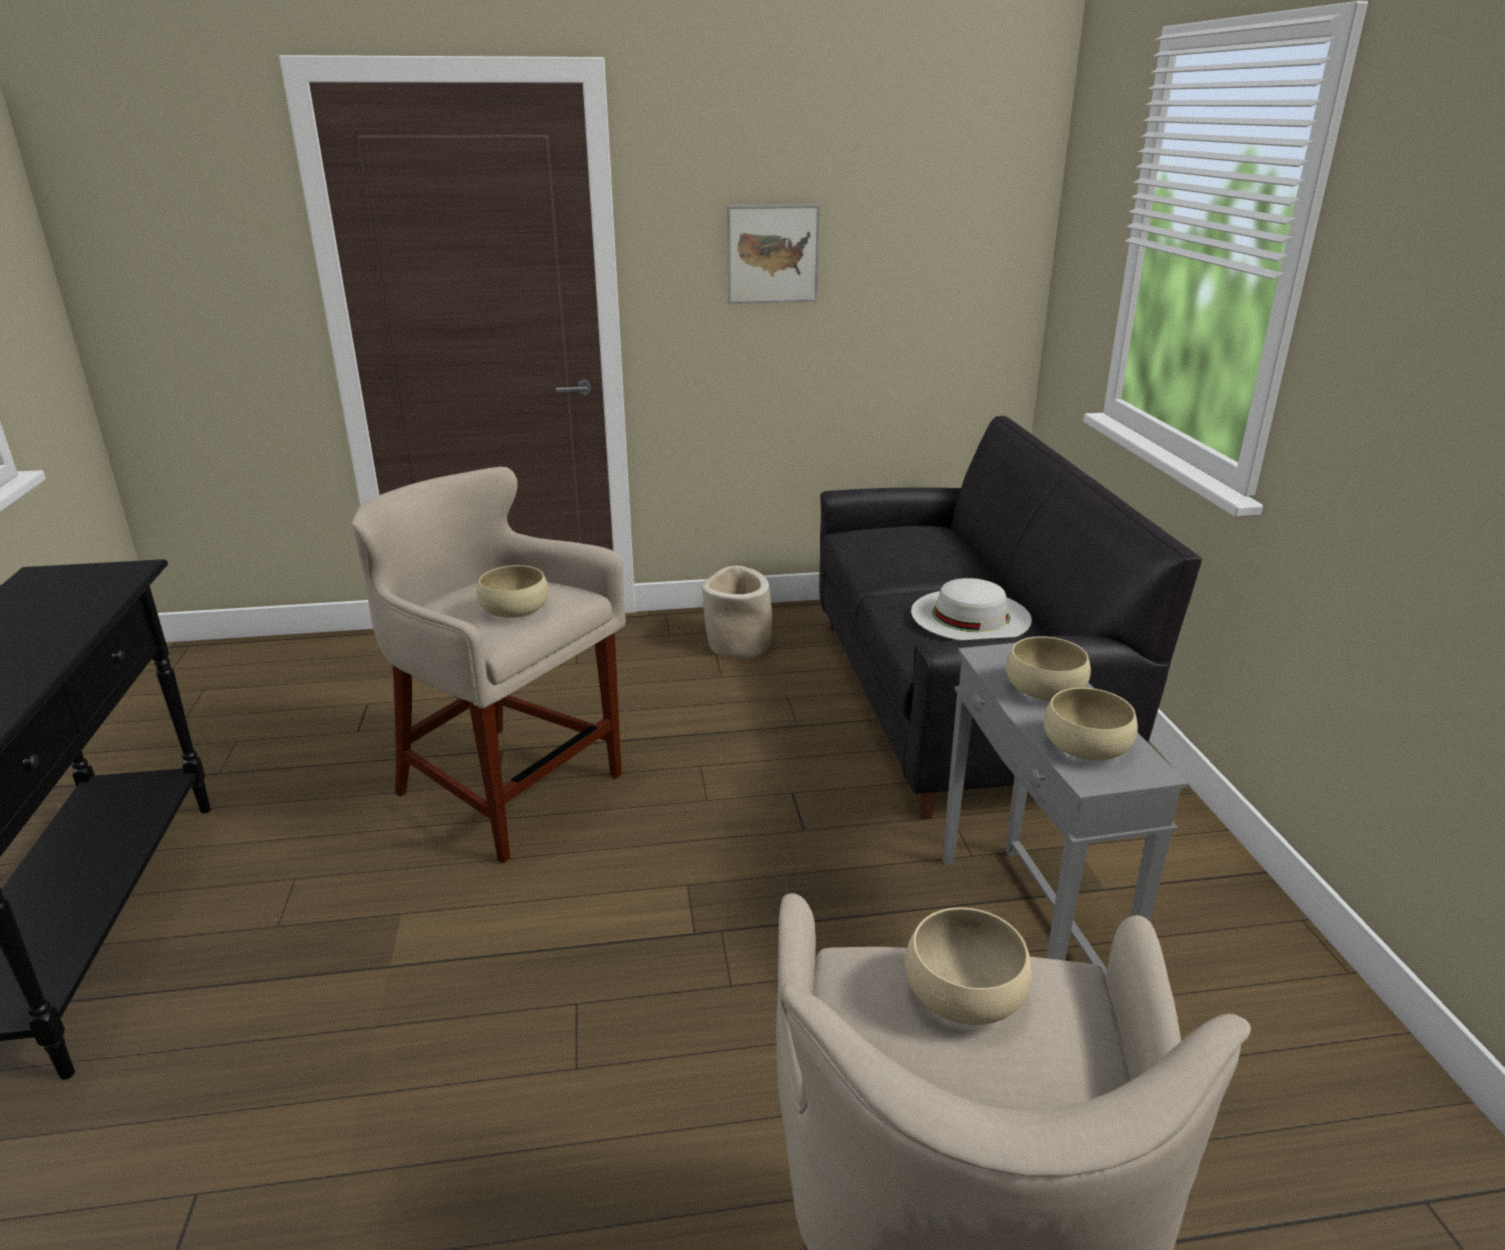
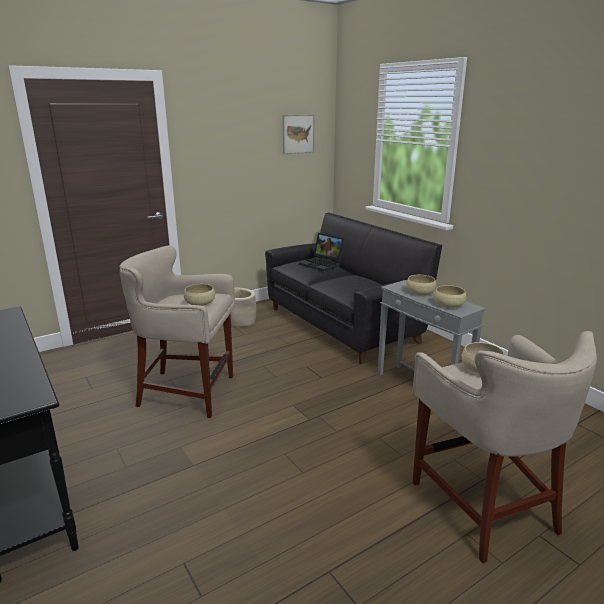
camera: 25 degrees left, 5 degrees down
(773, 254) = (234, 152): picture -> picture (298, 134)
(935, 547) = (322, 264): none -> laptop
(970, 615) = (357, 283): white hat -> none

